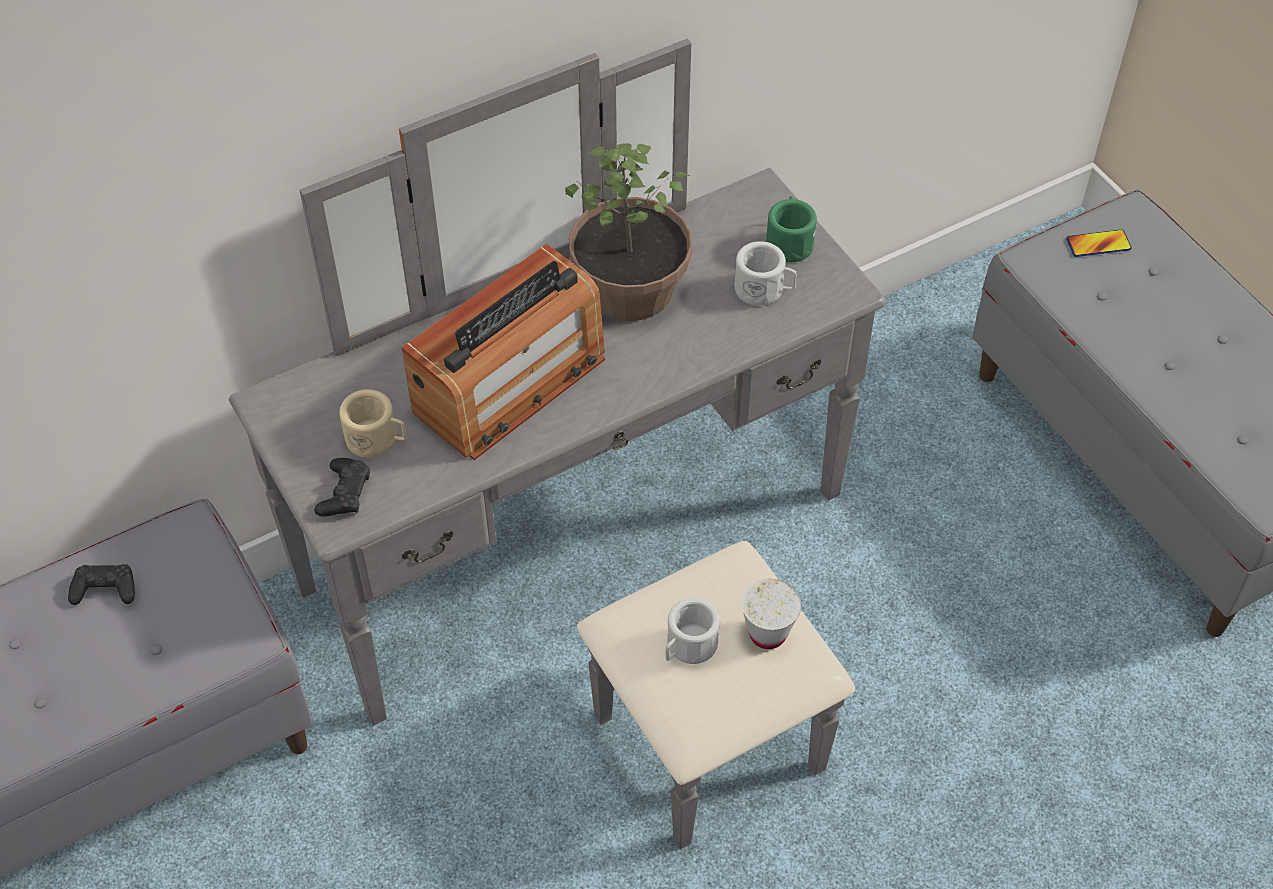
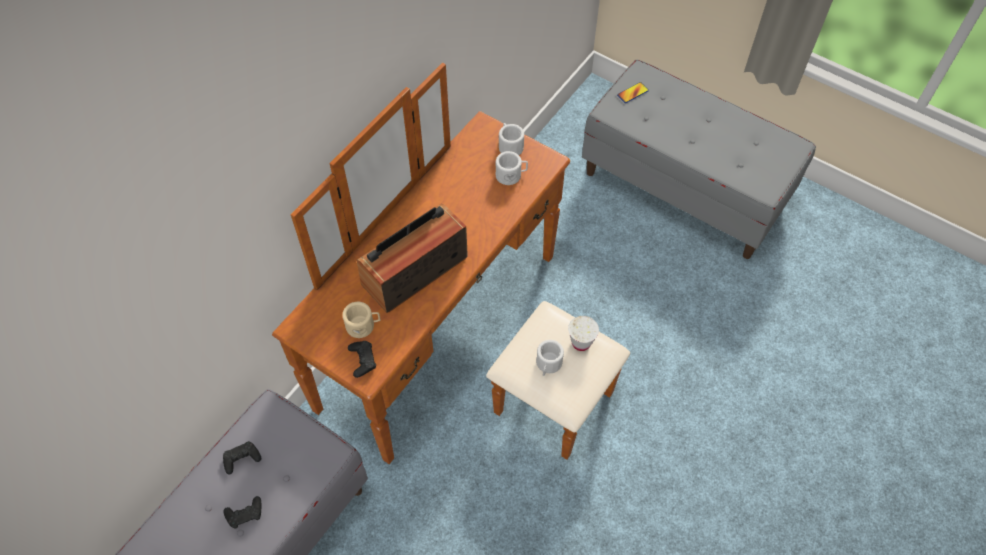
camera: 25 degrees left, 5 degrees up
(61, 676) = (245, 514): none -> black game controller
(510, 384) = (414, 270): radio -> radio turned 150 degrees counterclockwise
(605, 583) = (465, 345): grey dresser -> brown dresser
(631, 289) = (446, 199): potted plant -> none
(789, 241) = (509, 146): green mug -> white mug

